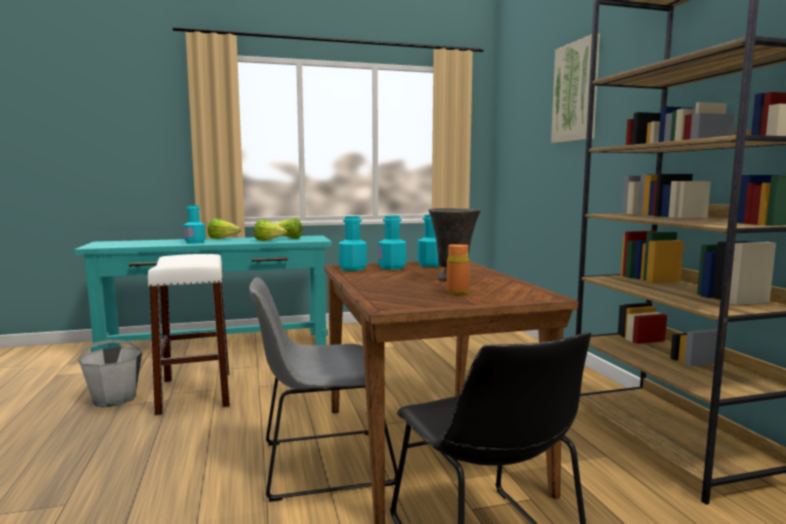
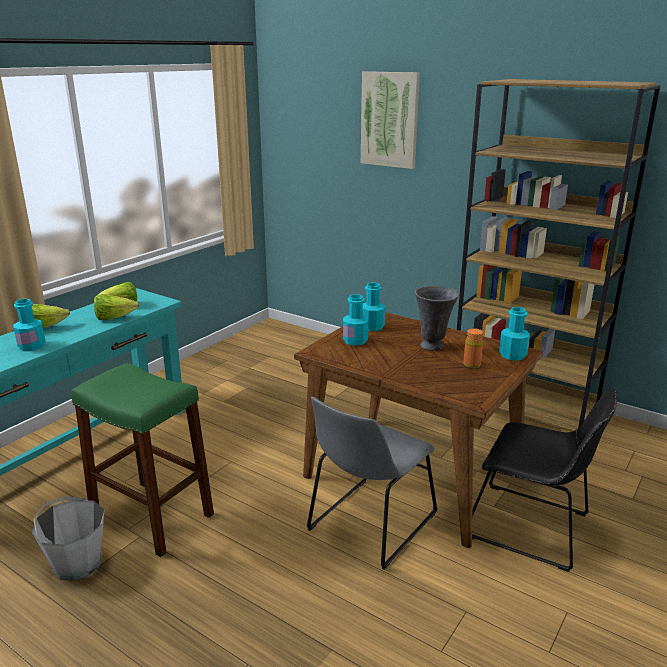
camera: 40 degrees left, 15 degrees up
(195, 392) = (152, 516): white stool -> green stool
(353, 268) = (332, 352): turquoise bottle -> turquoise bottle (512, 355)

